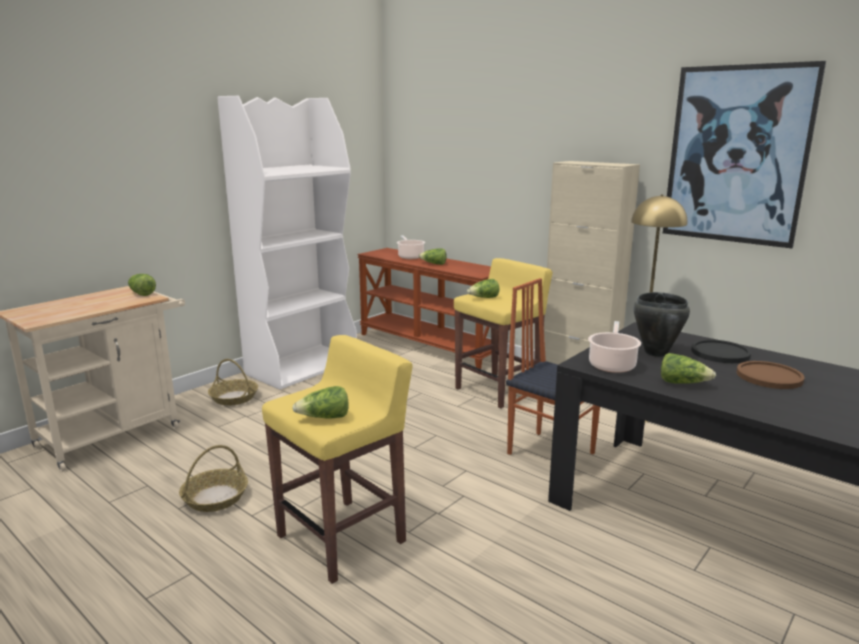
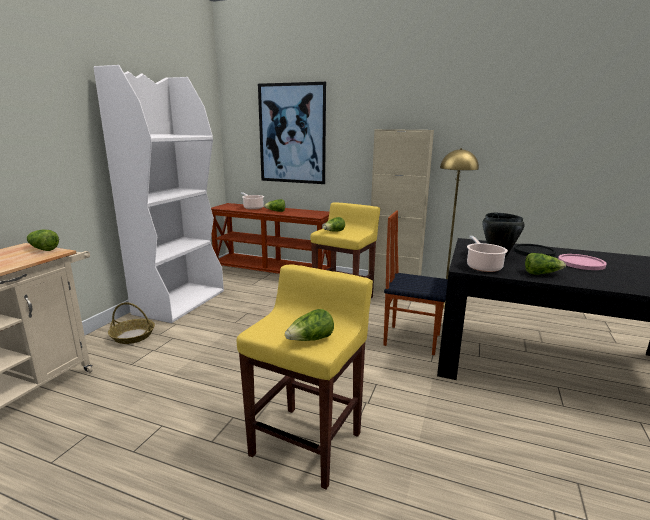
camera: 20 degrees left, 0 degrees up
(215, 497) = (166, 431): basket -> none
(736, 155) = (501, 121): picture -> picture (292, 134)
(769, 376) = (581, 263): brown plate -> pink plate

